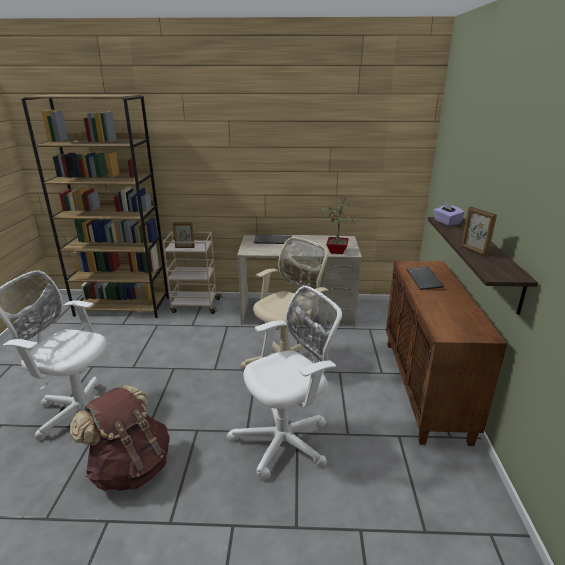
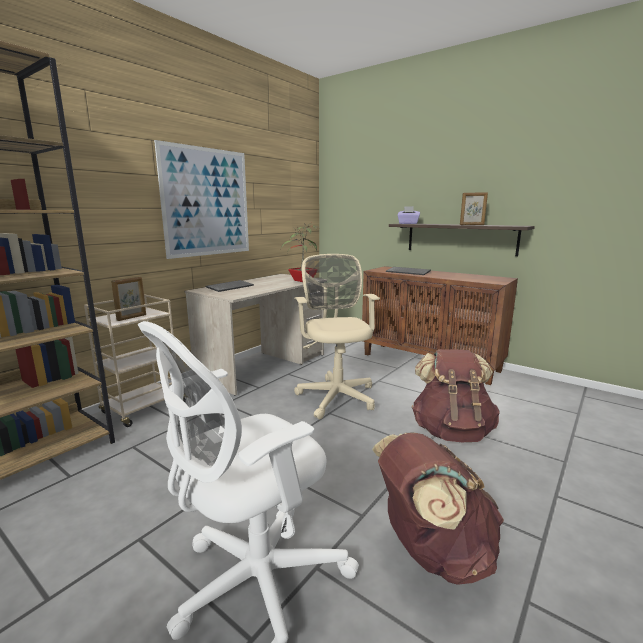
camera: 55 degrees left, 10 degrees down
(274, 167) = (207, 202): none -> picture
(286, 440) = (451, 431): white office chair -> brown backpack

